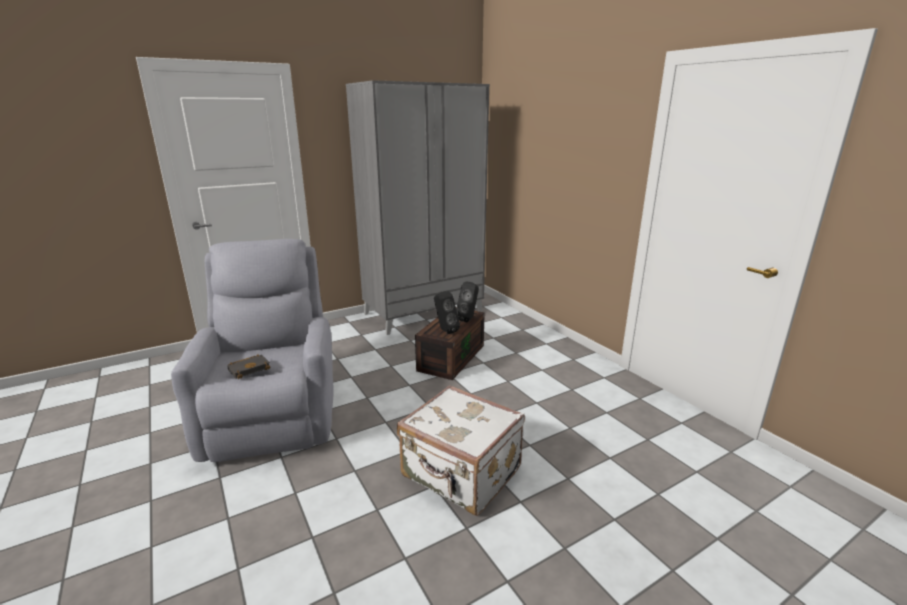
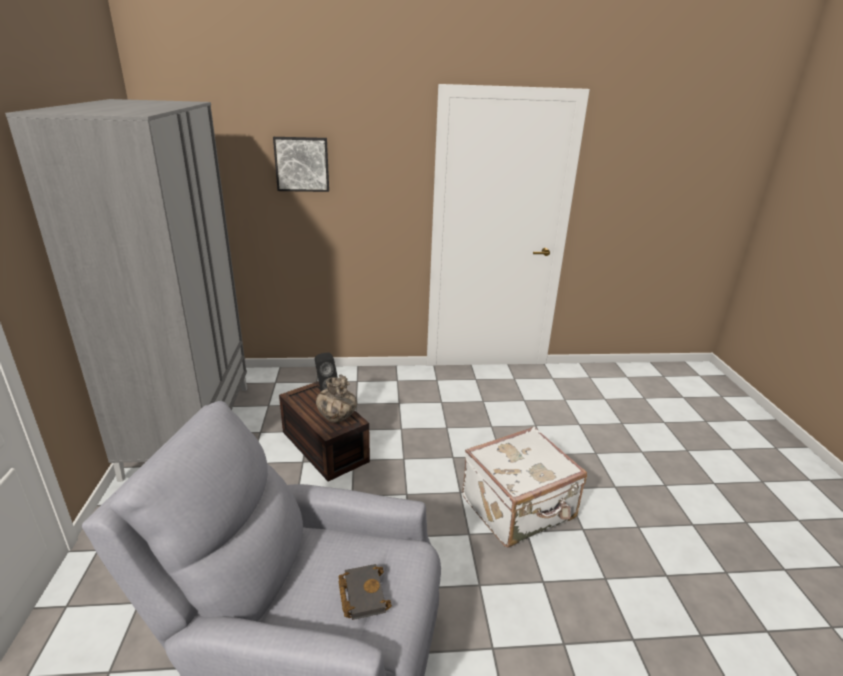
camera: 65 degrees left, 5 degrees up
(445, 330) = (337, 418): black speaker -> vase
(555, 137) = (302, 164): none -> picture

